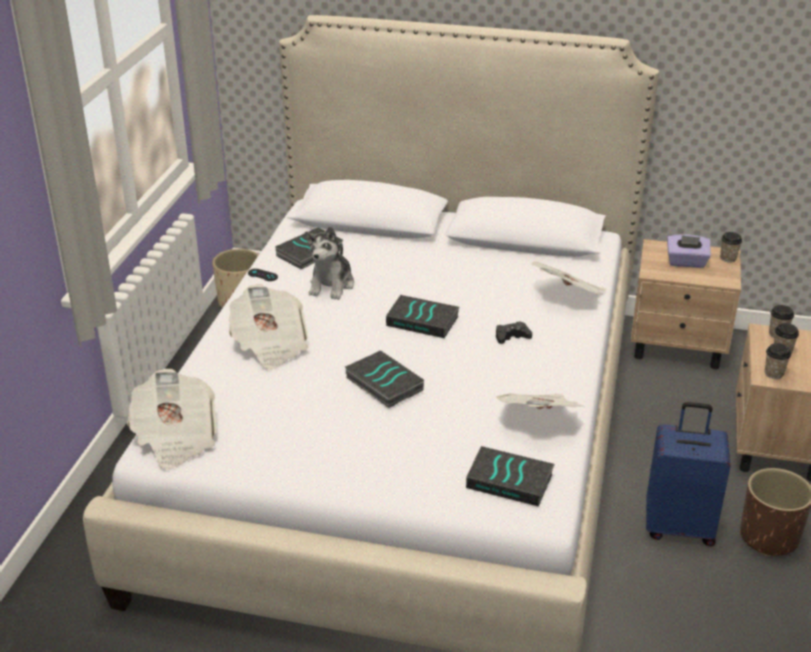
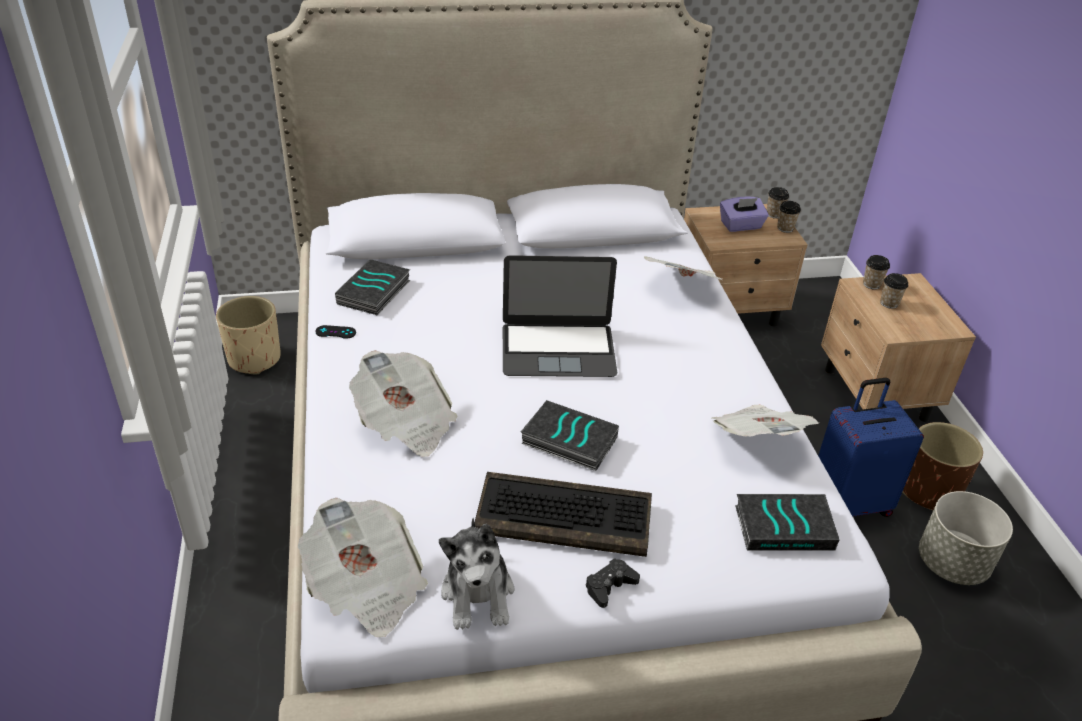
camera: 25 degrees left, 5 degrees up
(332, 285) = (426, 328): plush toy -> plush toy (478, 594)
(342, 430) = (566, 516): none -> keyboard
(423, 321) = (558, 350): book -> laptop
(511, 337) = (661, 348): black game controller -> black game controller (610, 586)
(746, 598) = (952, 563): none -> grey planter
(773, 373) = (898, 327): cup -> cup (785, 228)

